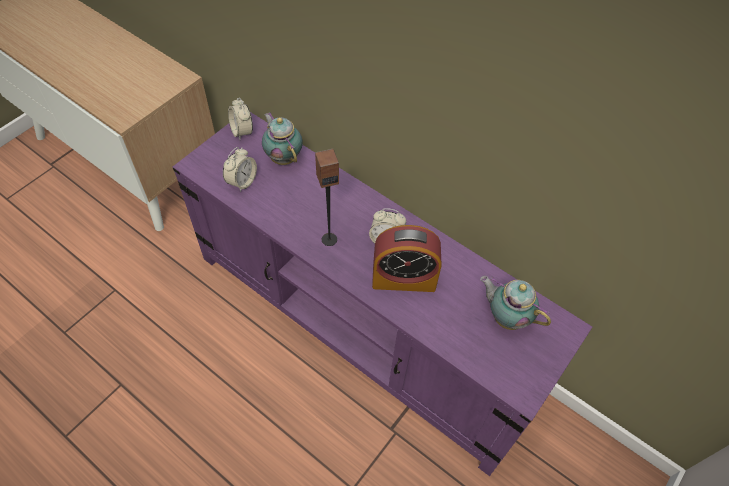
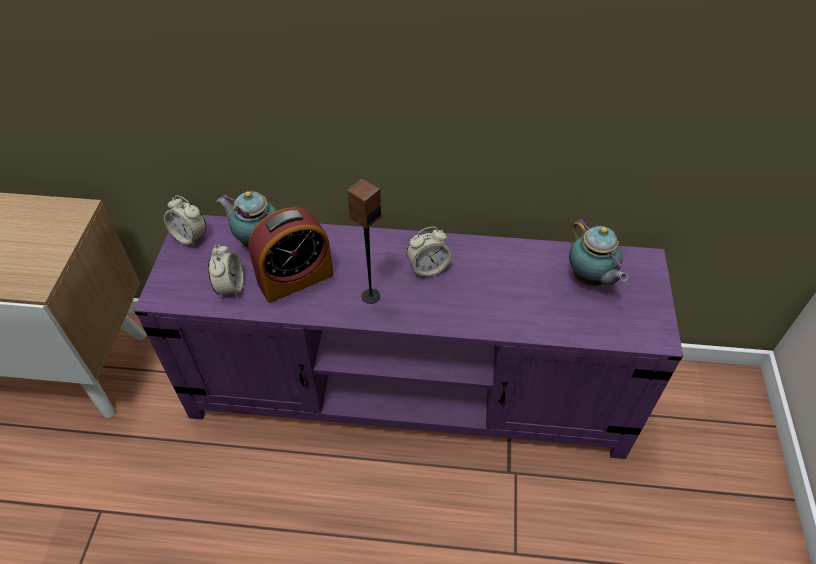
camera: 30 degrees left, 5 degrees down
(404, 278) = (473, 294): alarm clock -> alarm clock (295, 278)
(506, 317) = (590, 279): teapot -> teapot turned 120 degrees counterclockwise

